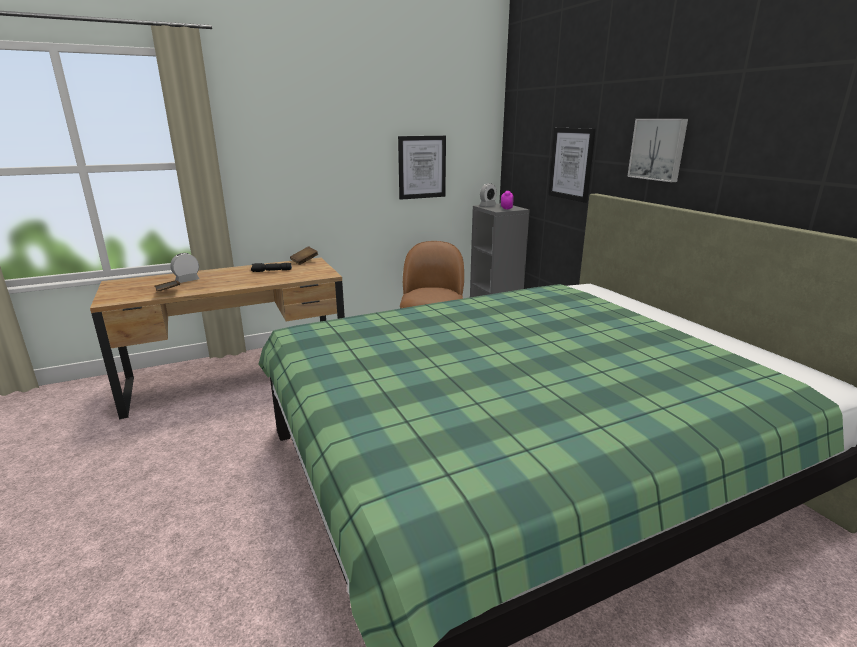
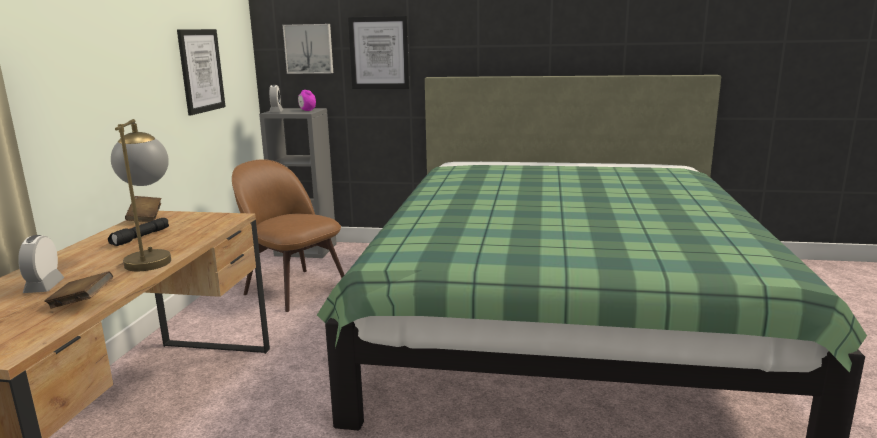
camera: 55 degrees left, 5 degrees down
(240, 283) = (151, 258): none -> table lamp
(658, 149) = (486, 30): picture -> picture (309, 49)

